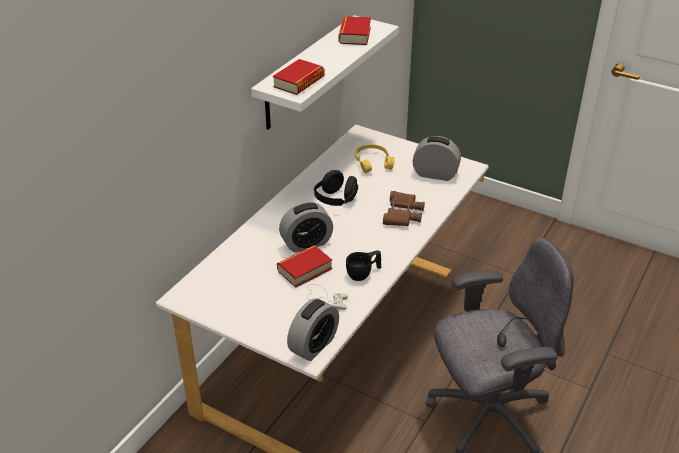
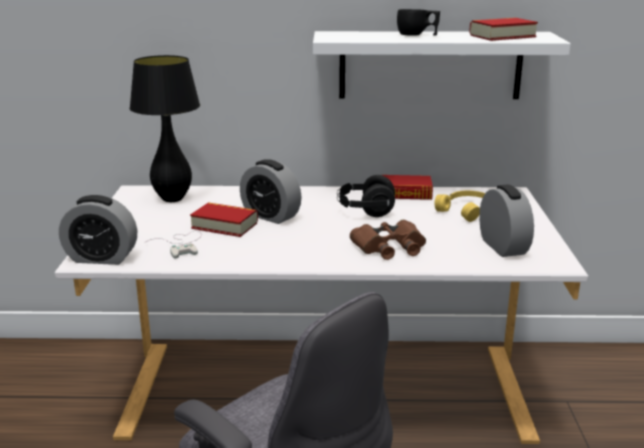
camera: 60 degrees right, 15 degrees down
(223, 280) = (173, 199): none -> black table lamp
(299, 82) = (354, 37): book -> book (406, 193)
(364, 273) = (248, 253): black cup -> black cup (417, 35)

